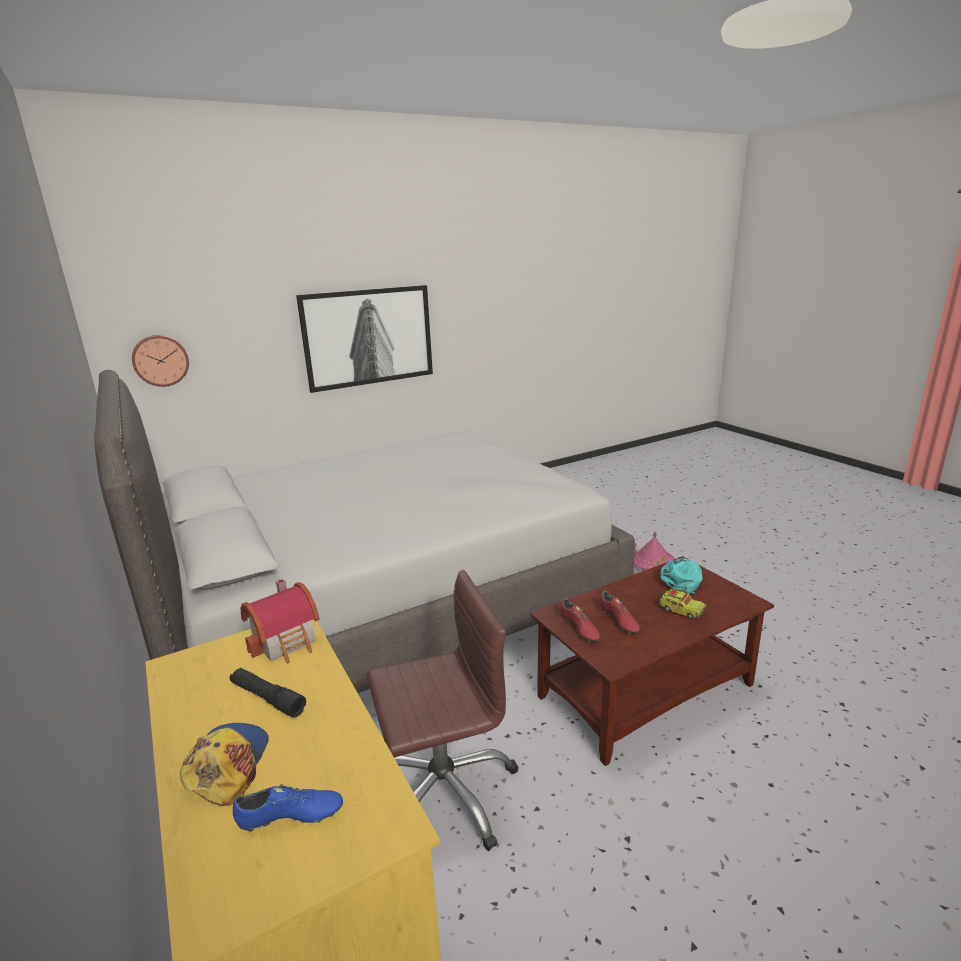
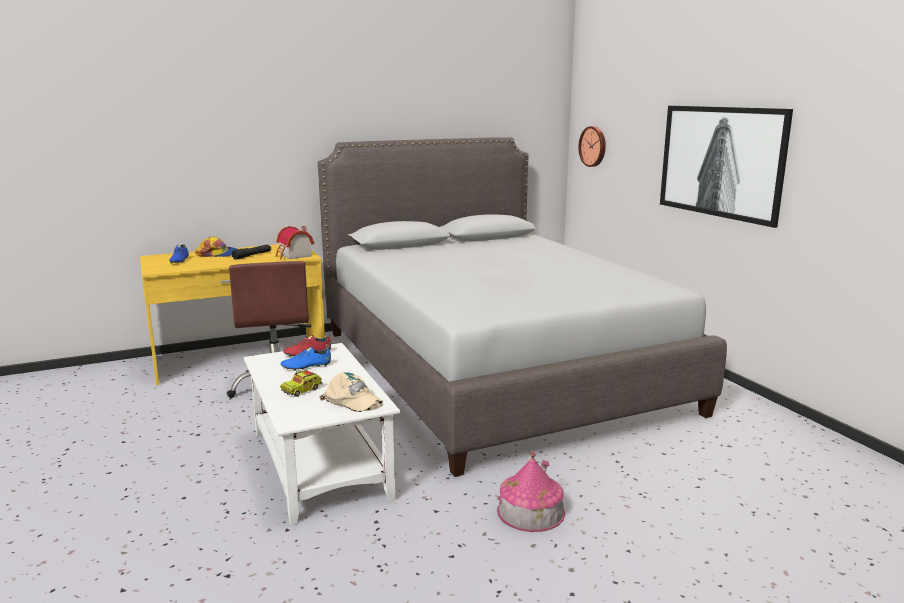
camera: 95 degrees right, 5 degrees down
(619, 621) = (306, 367): red shoe -> blue shoe
(646, 689) = (321, 465): brown coffee table -> white coffee table
(682, 579) = (352, 400): turquoise cap -> beige cap

